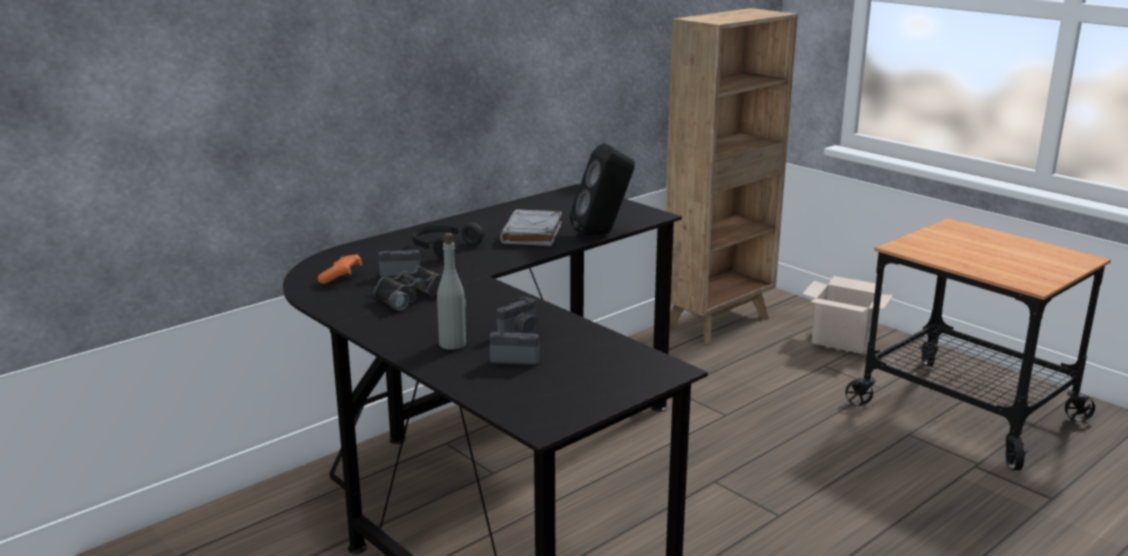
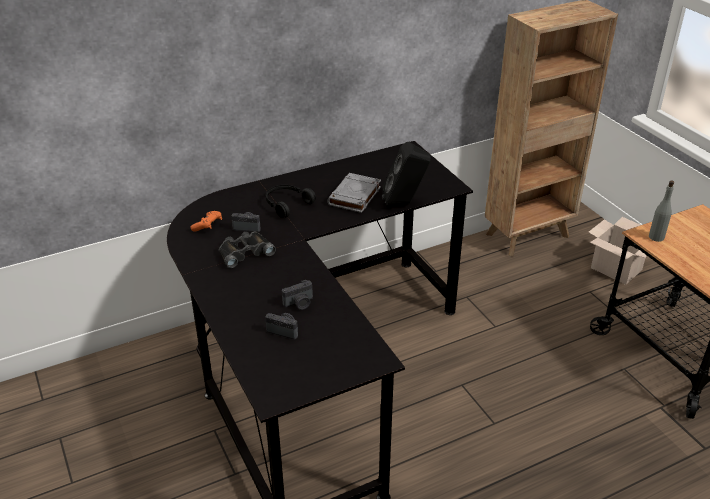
camera: 15 degrees right, 15 degrees up
(453, 344) = (251, 308): grey bottle -> grey bottle (656, 237)

